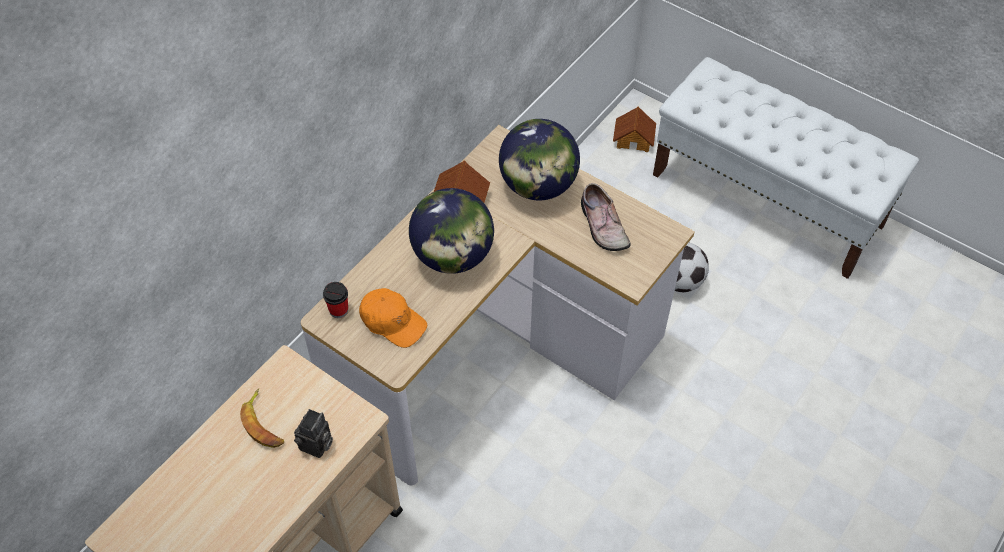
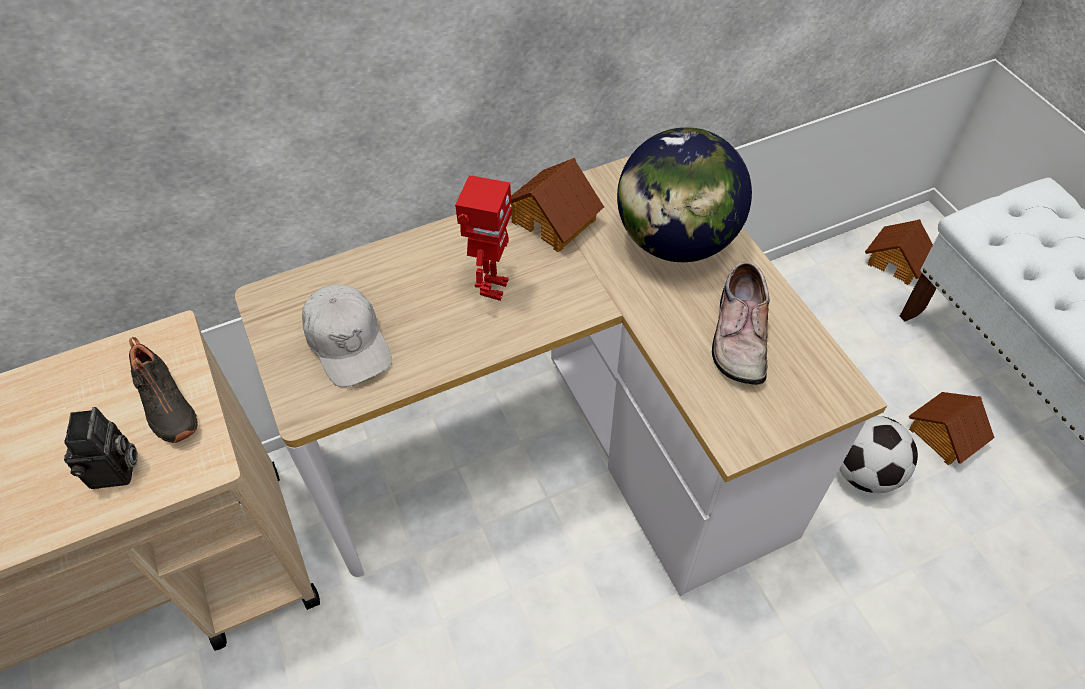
camera: 30 degrees right, 0 degrees up
(263, 424) = (80, 404): banana -> none
(314, 401) = (164, 405): none -> black shoe
(316, 446) = (116, 471): camera -> camera turned 60 degrees counterclockwise
(338, 310) = (293, 295): cup -> none
(392, 322) = (348, 342): orange cap -> white cap
(452, 256) = (492, 287): globe -> toy robot
(712, 239) = (943, 435): none -> toy house

